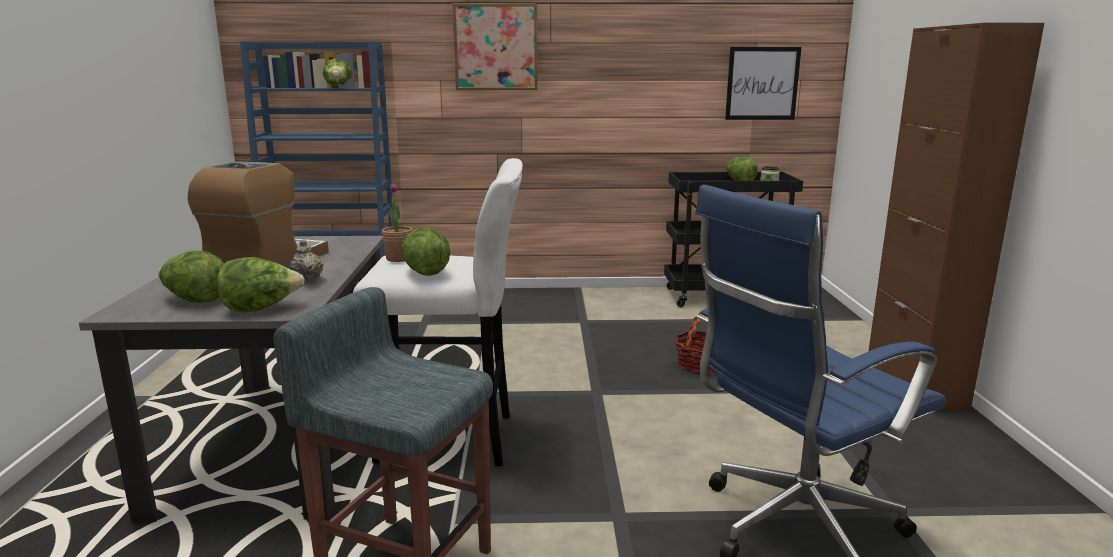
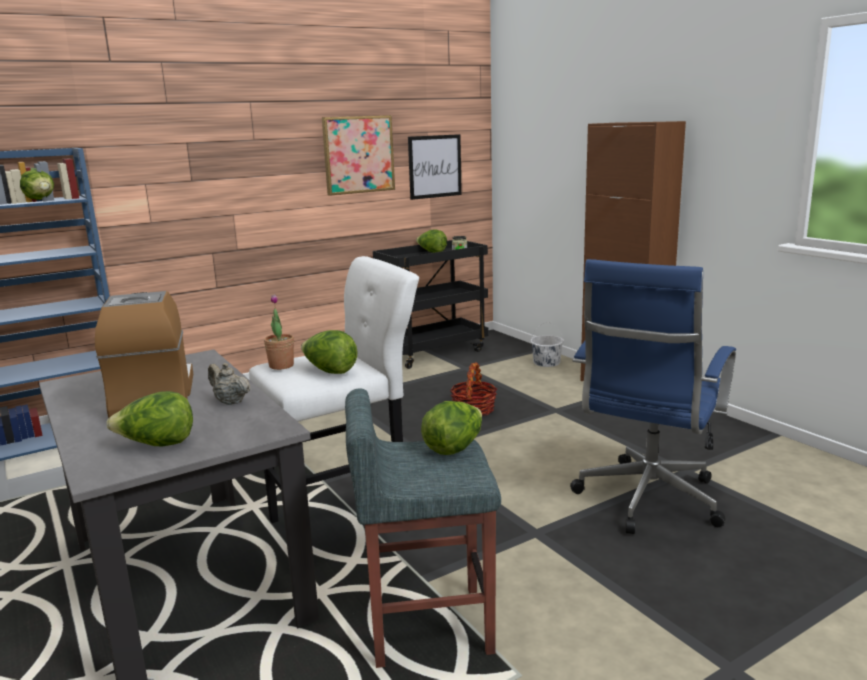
camera: 30 degrees left, 0 degrees up
(261, 309) = (243, 435): lettuce -> lettuce (454, 447)
(496, 47) = (201, 147): picture -> picture (358, 154)
(845, 334) = (546, 363): none -> white bucket

